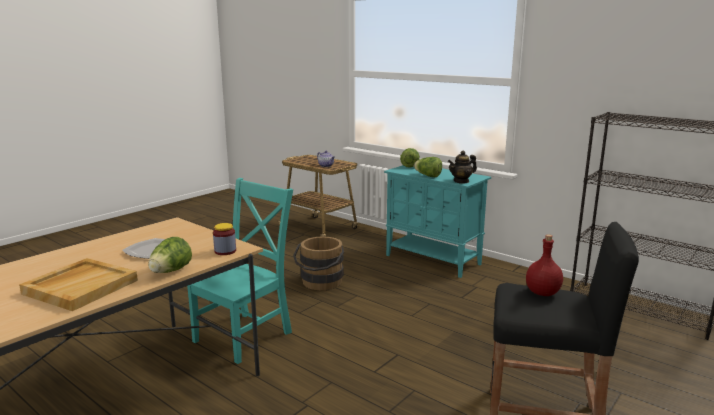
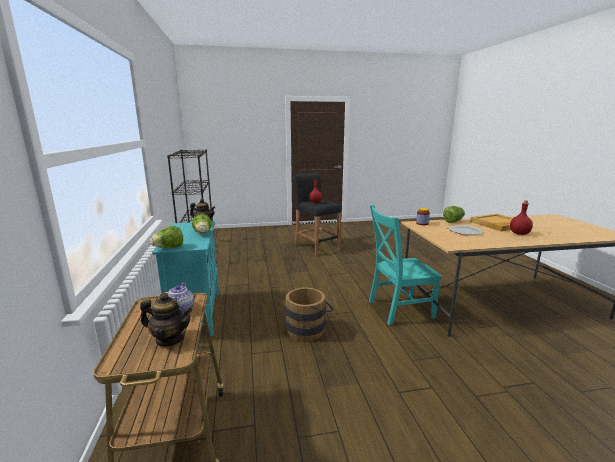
camera: 140 degrees left, 0 degrees up
(57, 268) = (519, 234): none -> red bottle
(305, 162) = (169, 339): none -> teapot

